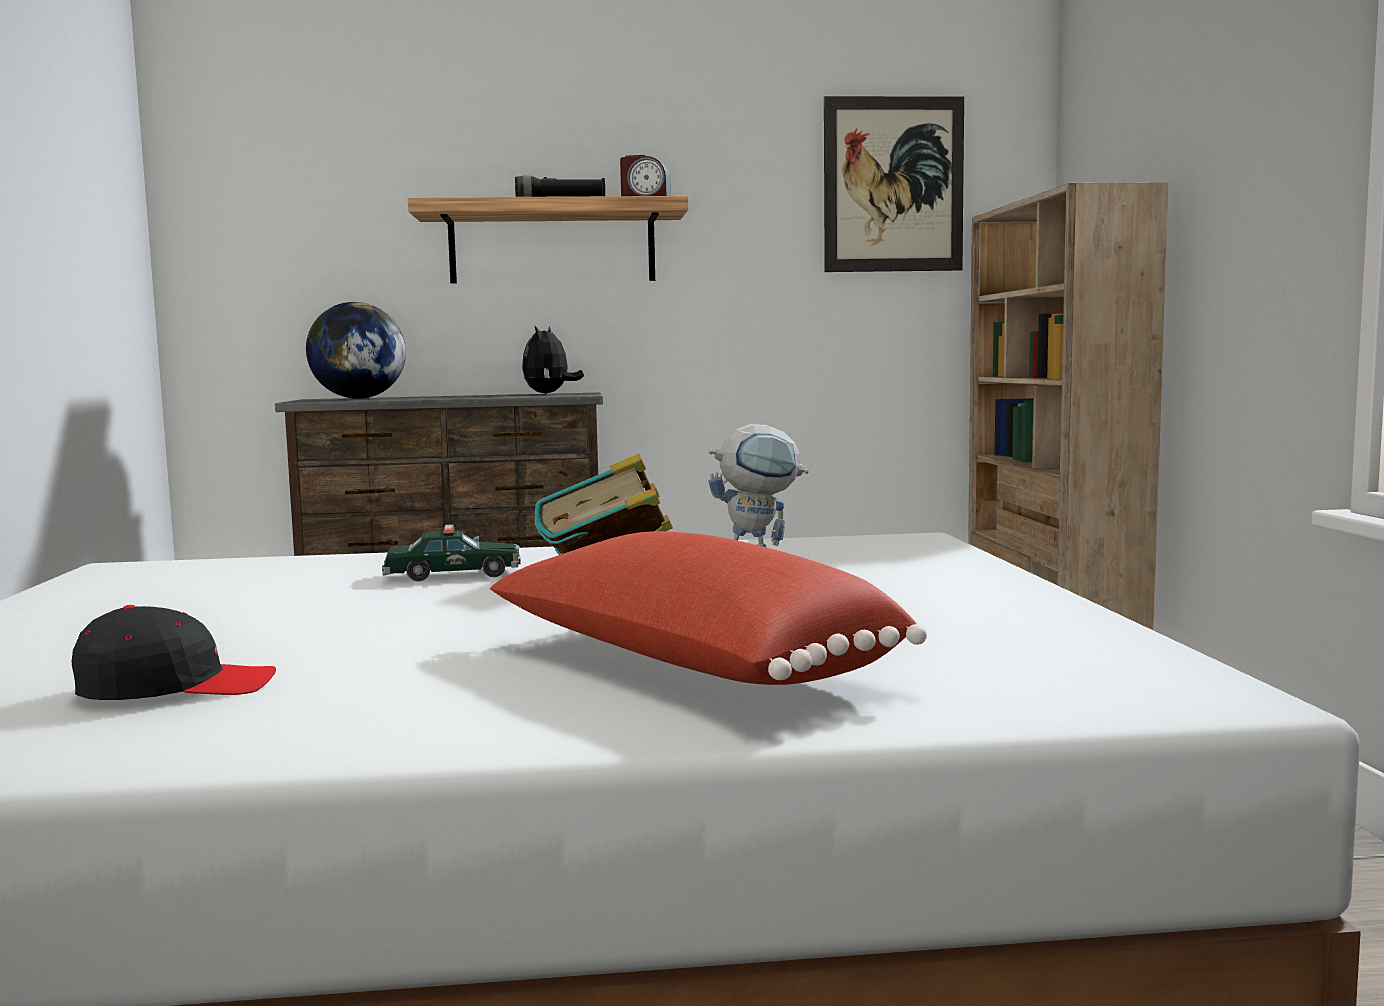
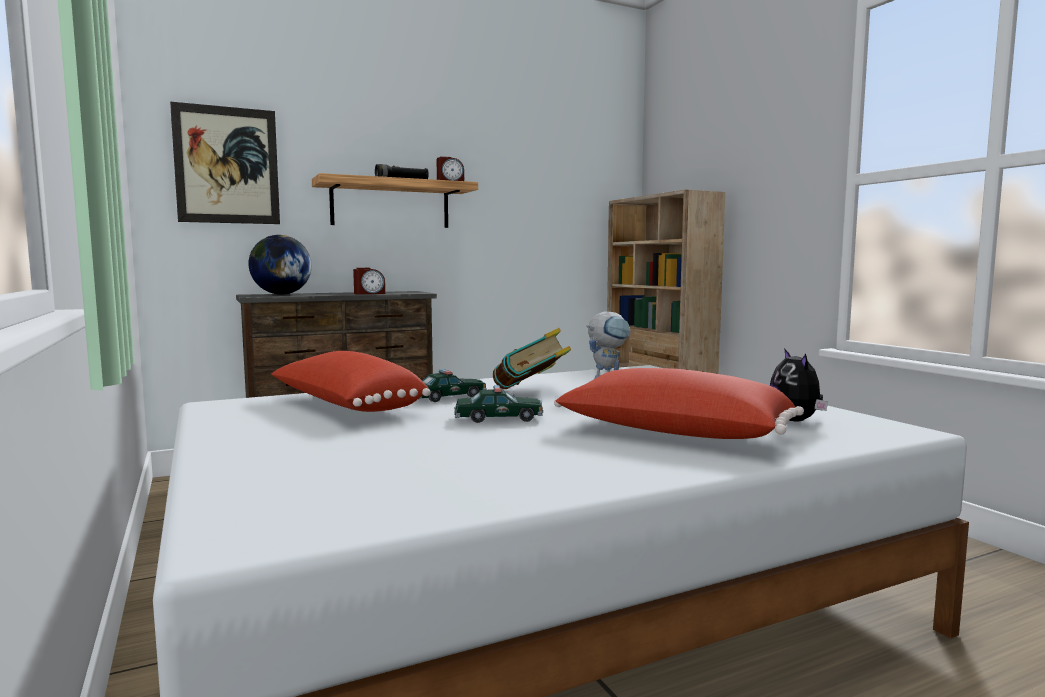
camera: 20 degrees left, 0 degrees up
(175, 687) = (435, 466): black cap -> none
(275, 581) = (346, 406): none -> red pillow
(453, 615) = (498, 418): none -> toy car
(490, 396) = (369, 293): none -> alarm clock
(549, 393) = (393, 291): plush toy -> plush toy (796, 420)
(893, 185) = (568, 181): picture -> picture (227, 165)

